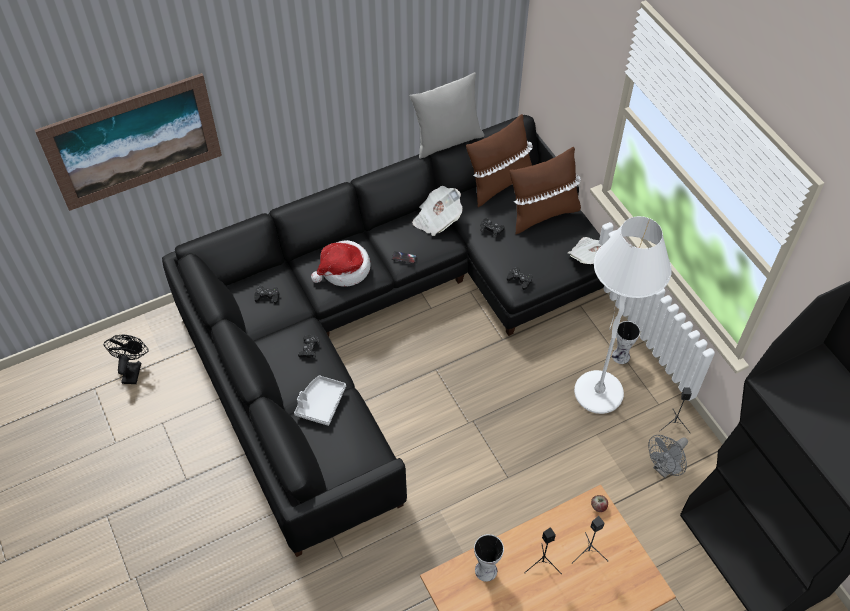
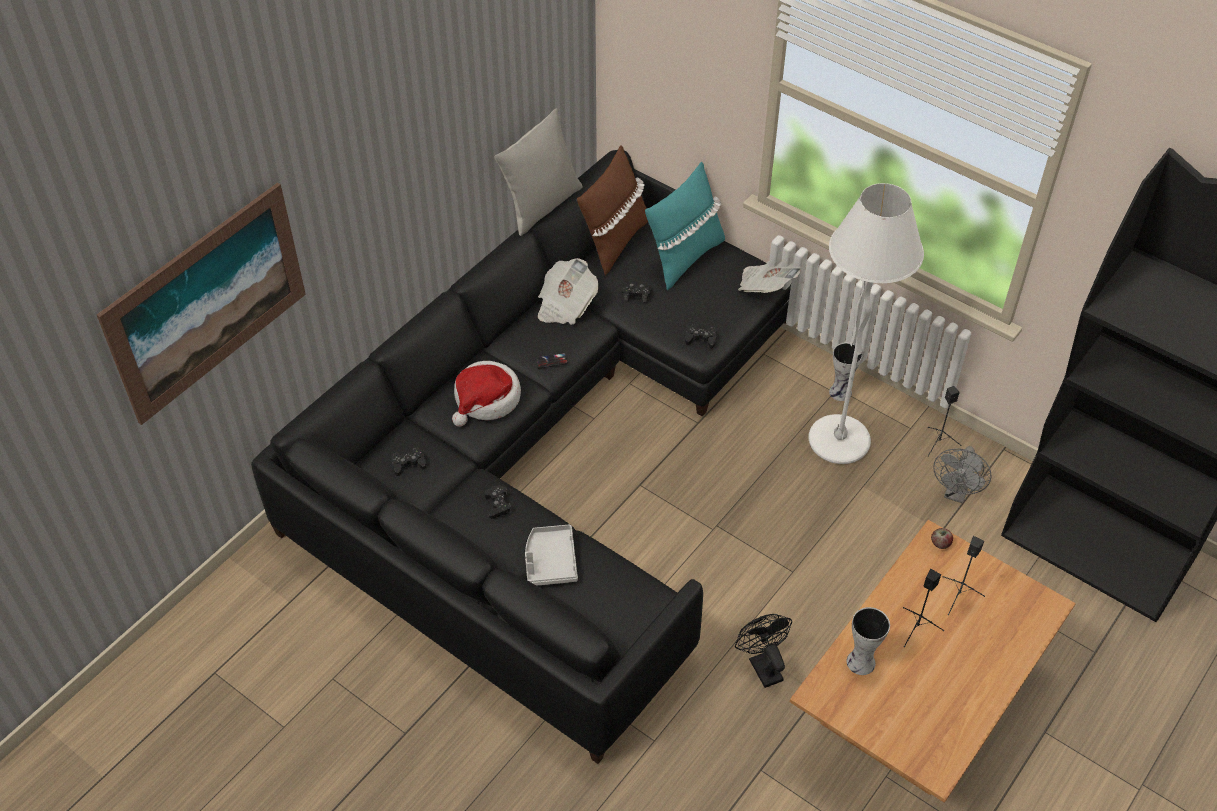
camera: 25 degrees left, 5 degrees down
(132, 370) = (254, 630): black fan -> black fan (762, 665)
(542, 214) = (684, 258): brown pillow -> turquoise pillow

